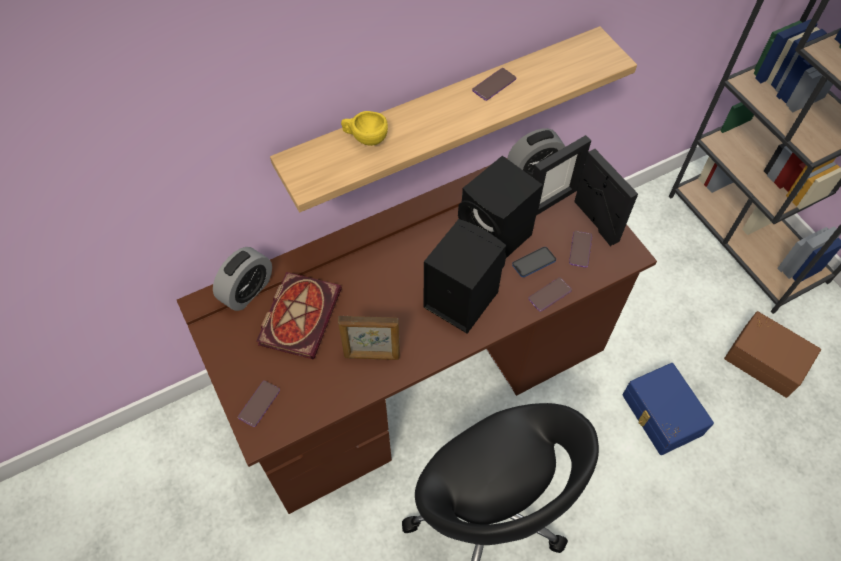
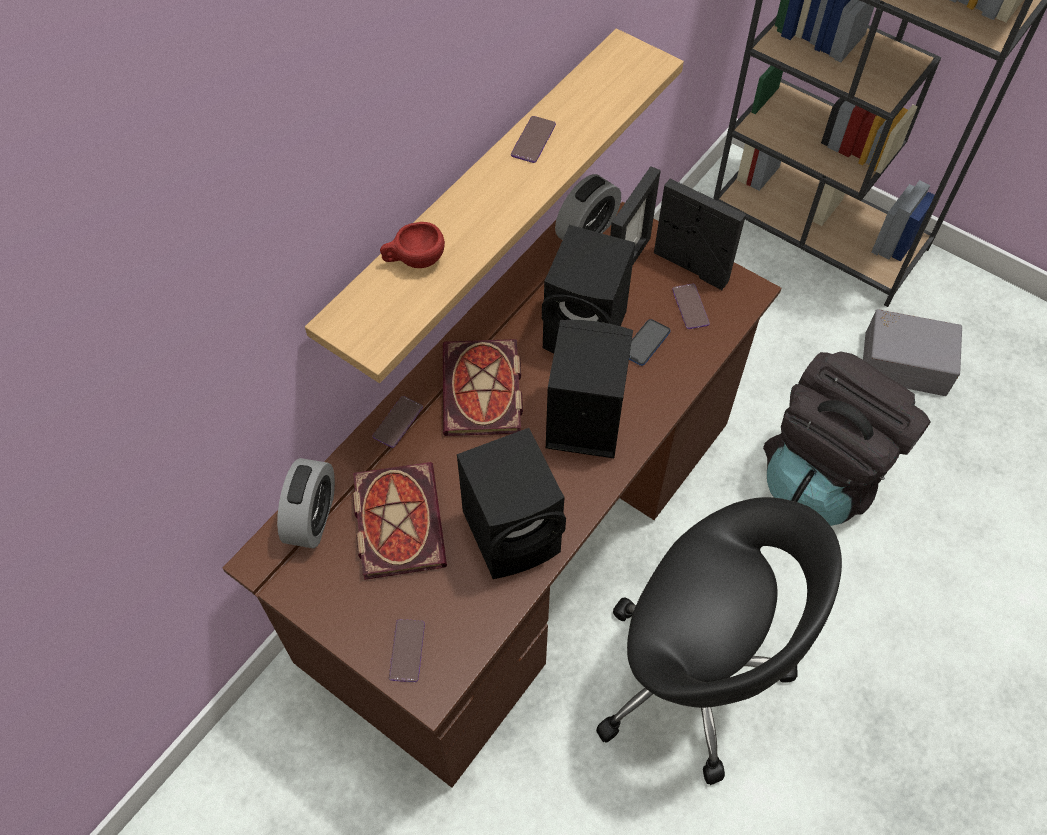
camera: 25 degrees left, 0 degrees up
(365, 138) = (414, 260): yellow cup -> red cup
(372, 356) = (515, 532): picture frame -> black speaker
(402, 253) = (484, 392): none -> book
(550, 295) = (684, 374): phone -> phone (398, 422)
(660, 415) = (825, 473): blue storage box -> black backpack
(766, 359) = (905, 361): brown storage box -> grey storage box

